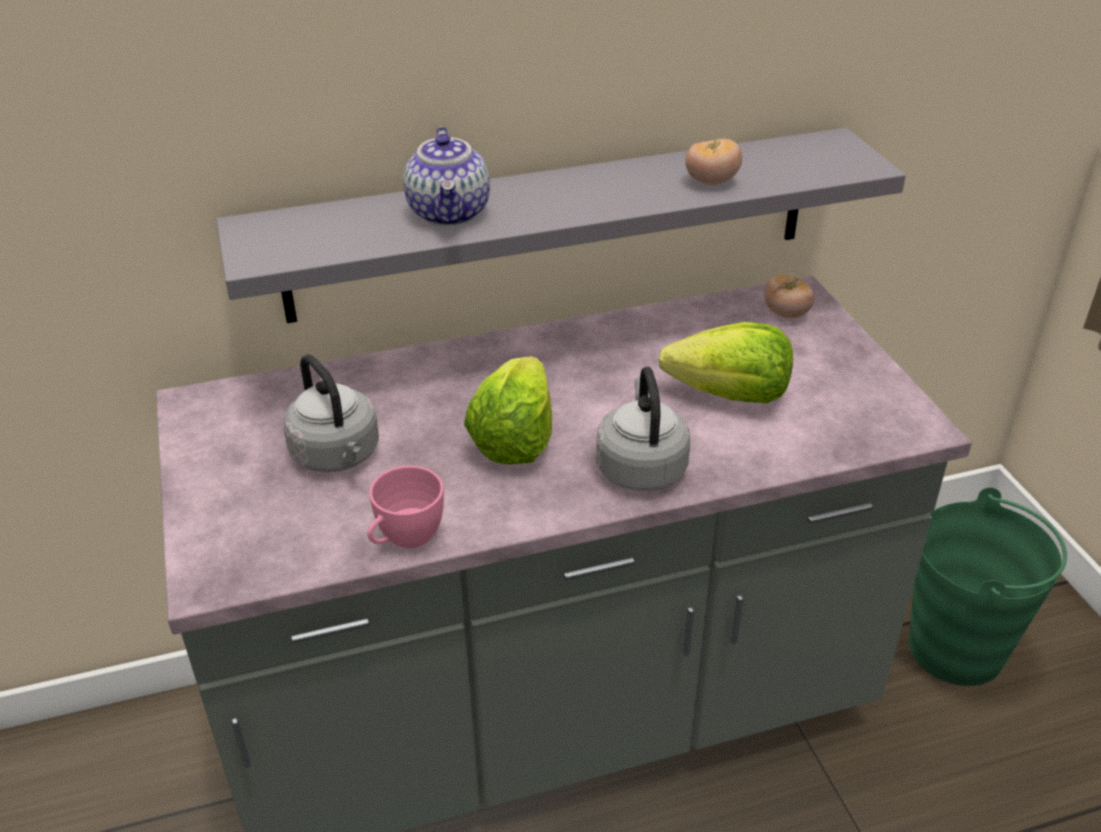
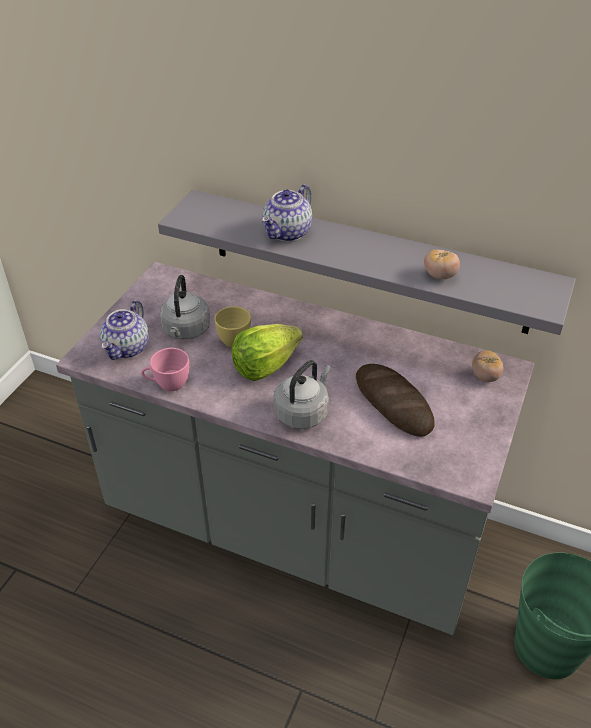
camera: 40 degrees right, 5 degrees up
(271, 527) = (127, 348): none -> teapot
(421, 429) = (232, 338): none -> yellow cup
(730, 395) = (393, 403): lettuce -> bread

